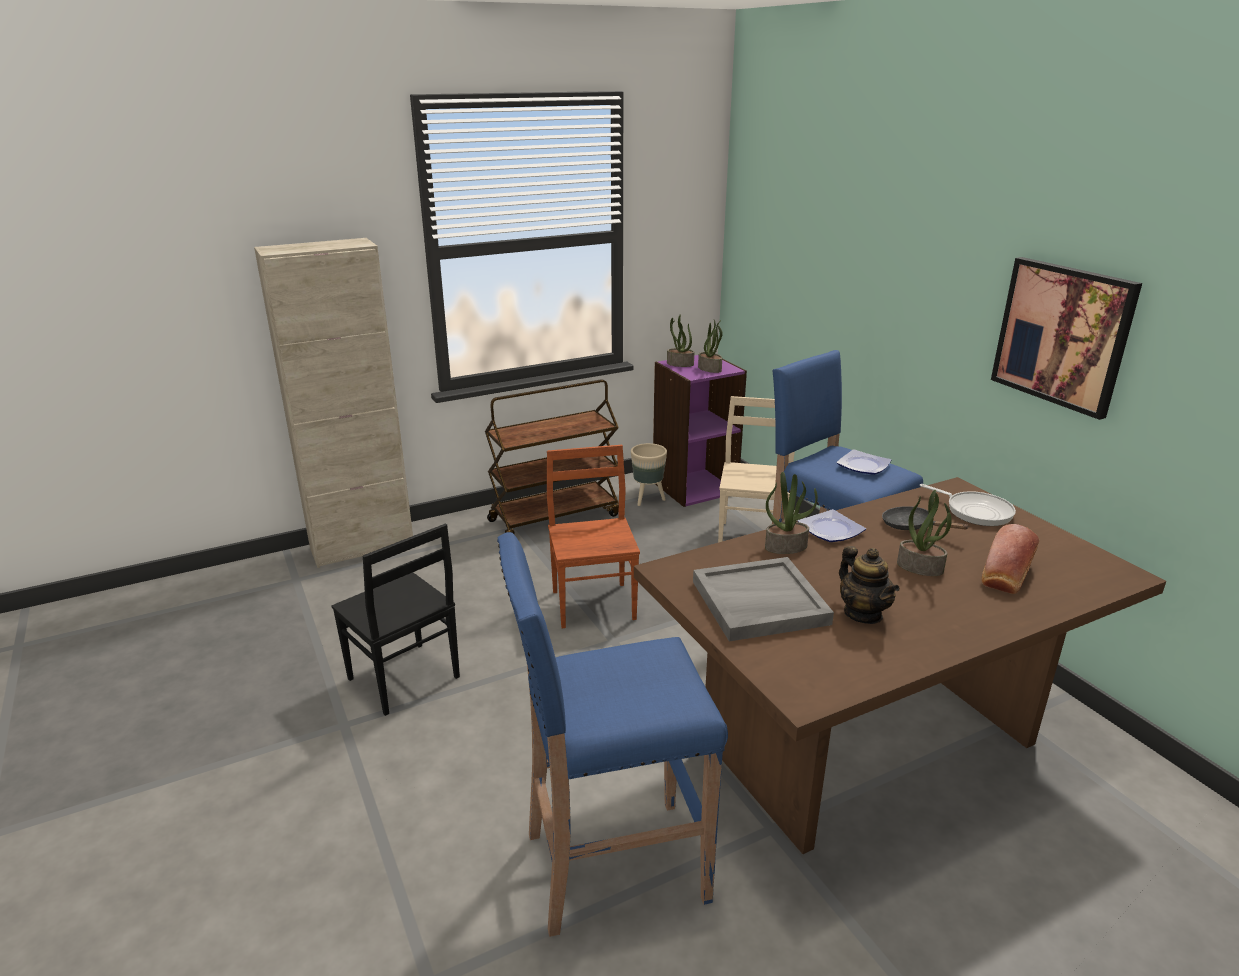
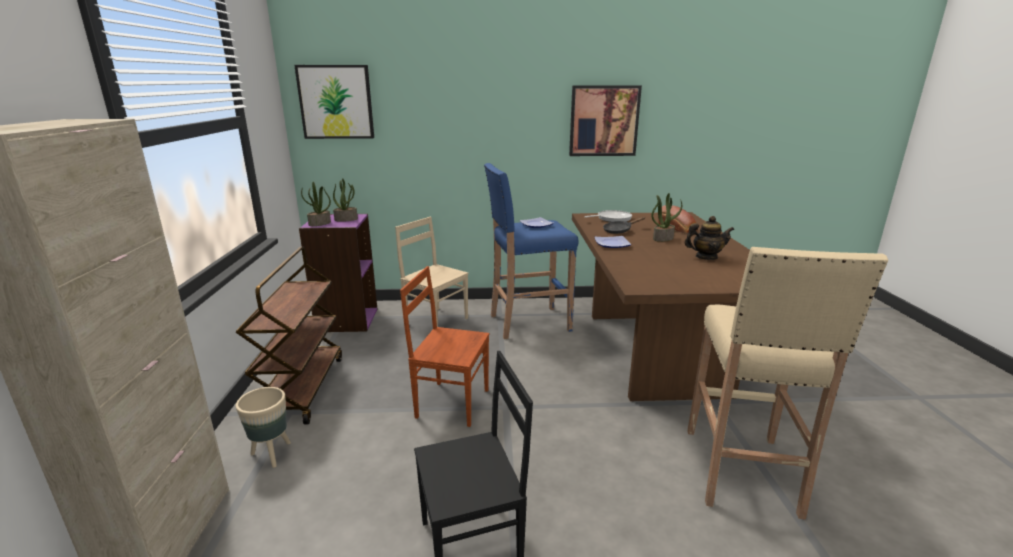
camera: 65 degrees left, 5 degrees down
(611, 866) = (741, 472): blue stool -> beige stool
(648, 499) = (336, 341): beige planter -> beige planter (272, 454)
(759, 603) = (688, 274): grey tray -> none
(761, 222) = (336, 102): none -> picture
(786, 546) = (625, 256): potted plant -> none

